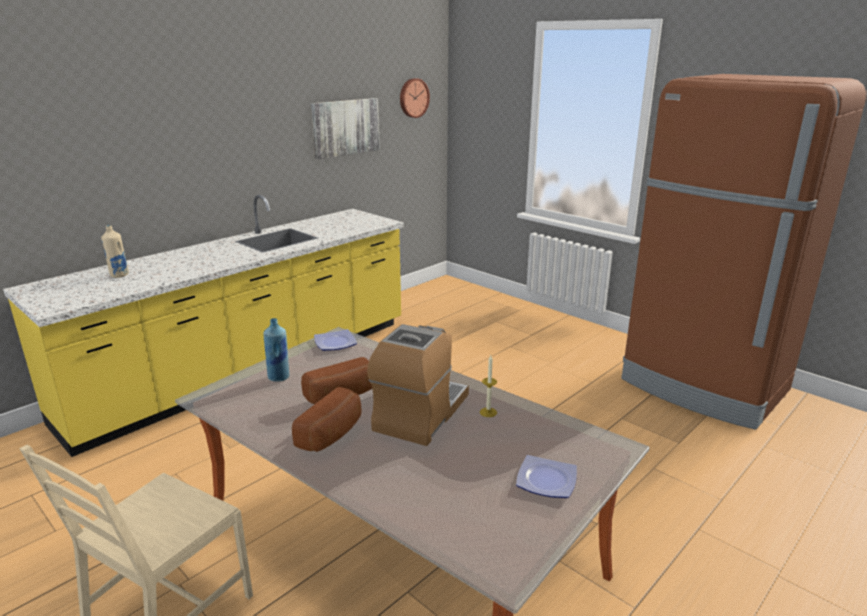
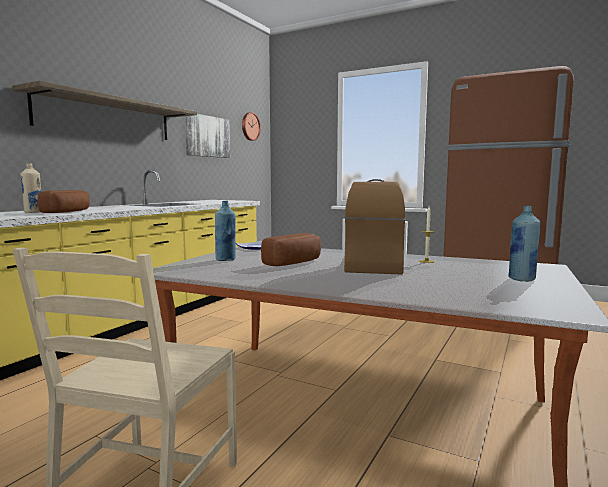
camera: 15 degrees left, 15 degrees down
(205, 137) = (107, 118): none -> shelf
(333, 434) = (312, 275): bread -> bread (69, 211)
(545, 481) = (521, 279): plate -> blue bottle

